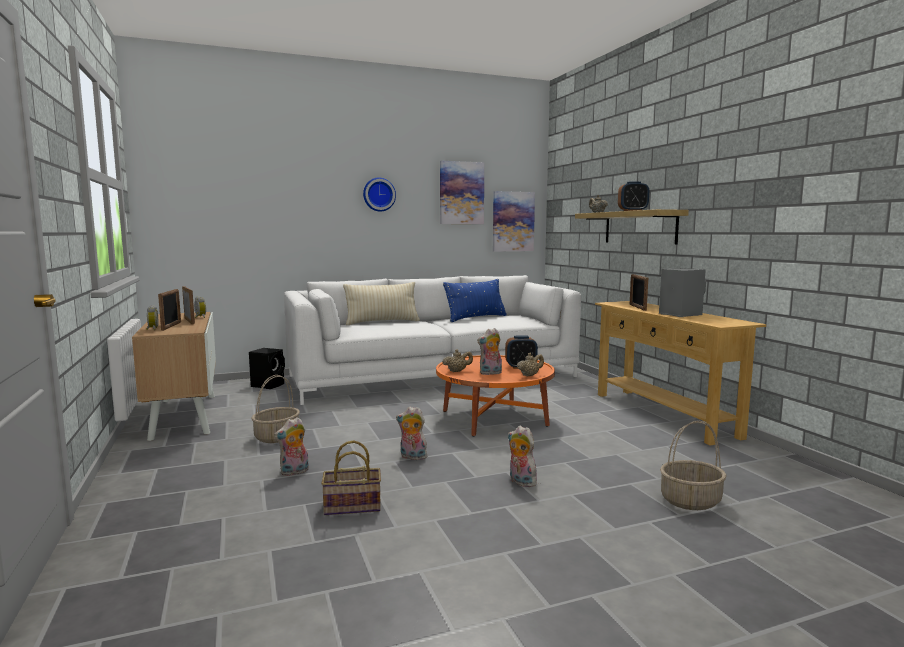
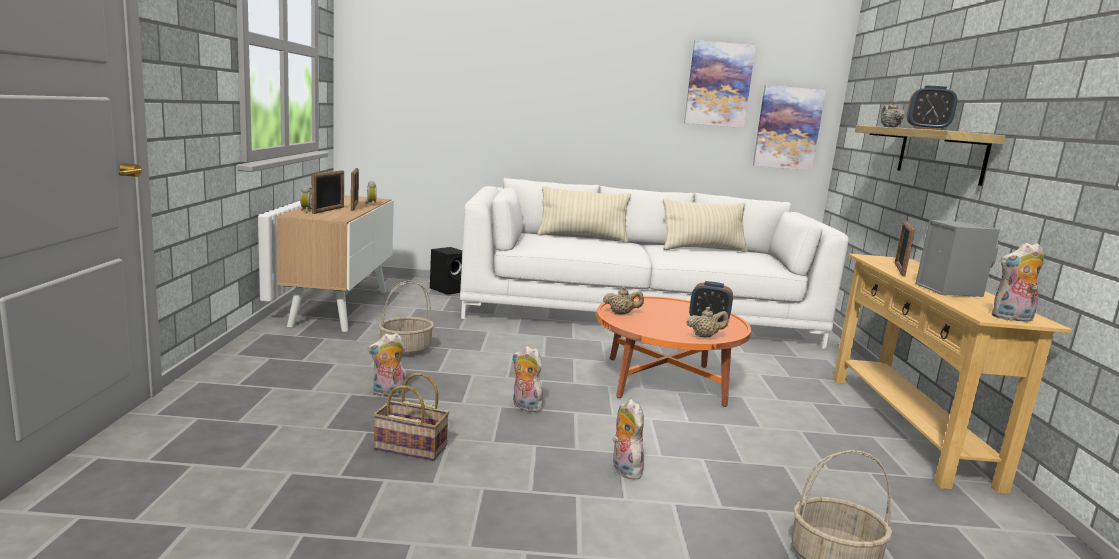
camera: 20 degrees right, 5 degrees up
(379, 194) = (608, 79): wall clock -> none
(476, 318) = (702, 249): blue pillow -> beige pillow
(490, 373) = (659, 324): plush toy -> plush toy (1011, 318)

